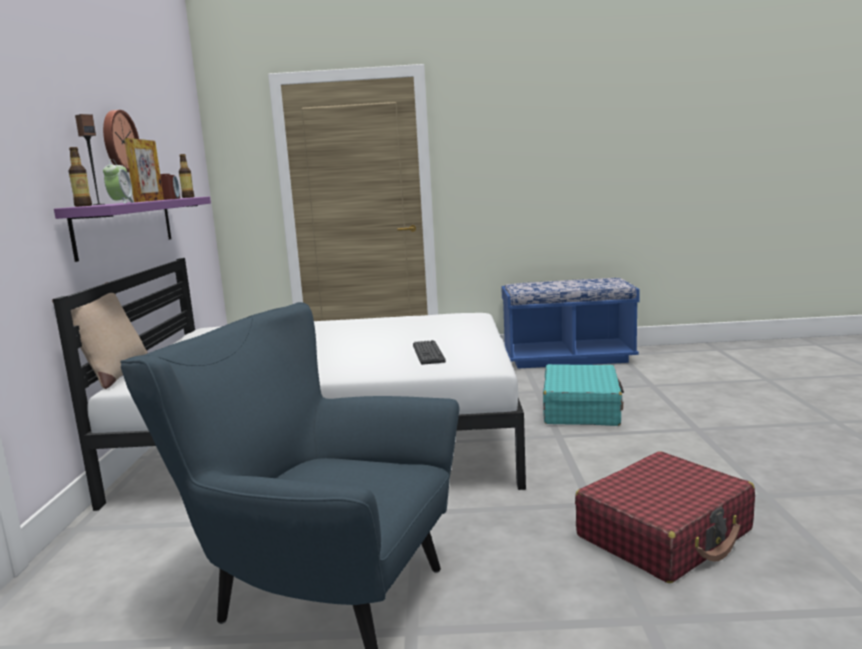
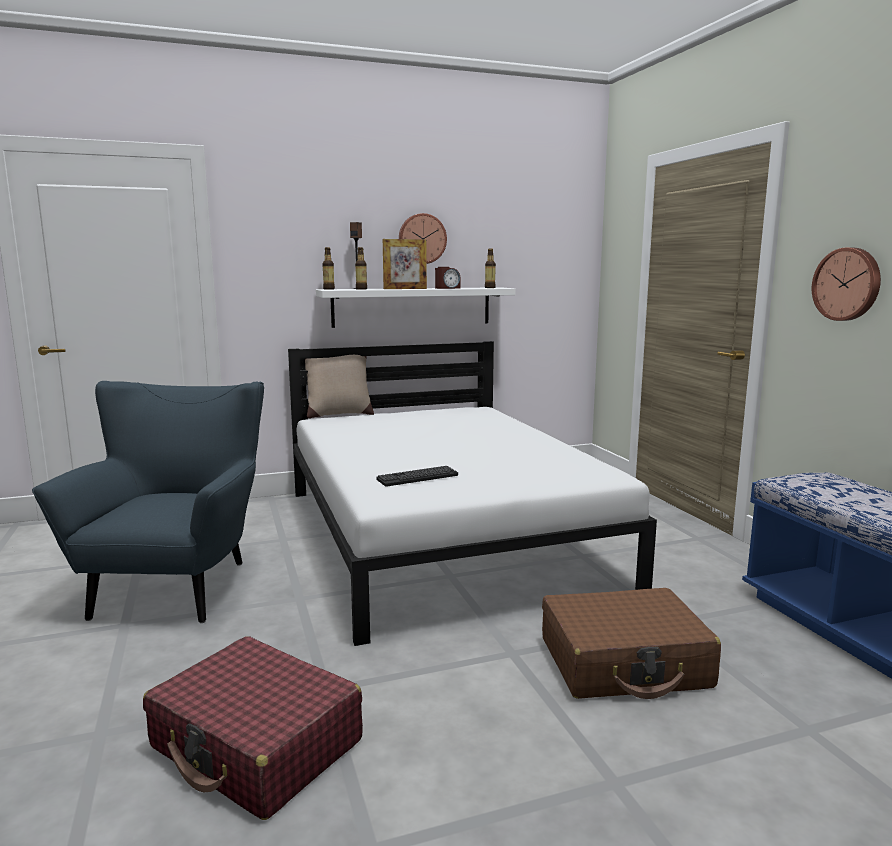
camera: 70 degrees right, 0 degrees up
(121, 203) = (361, 289): alarm clock -> bottle
(126, 225) = (412, 306): purple shelf -> white shelf
(492, 170) = (847, 284): none -> wall clock
(581, 409) = (624, 663): turquoise suitcase -> brown suitcase

